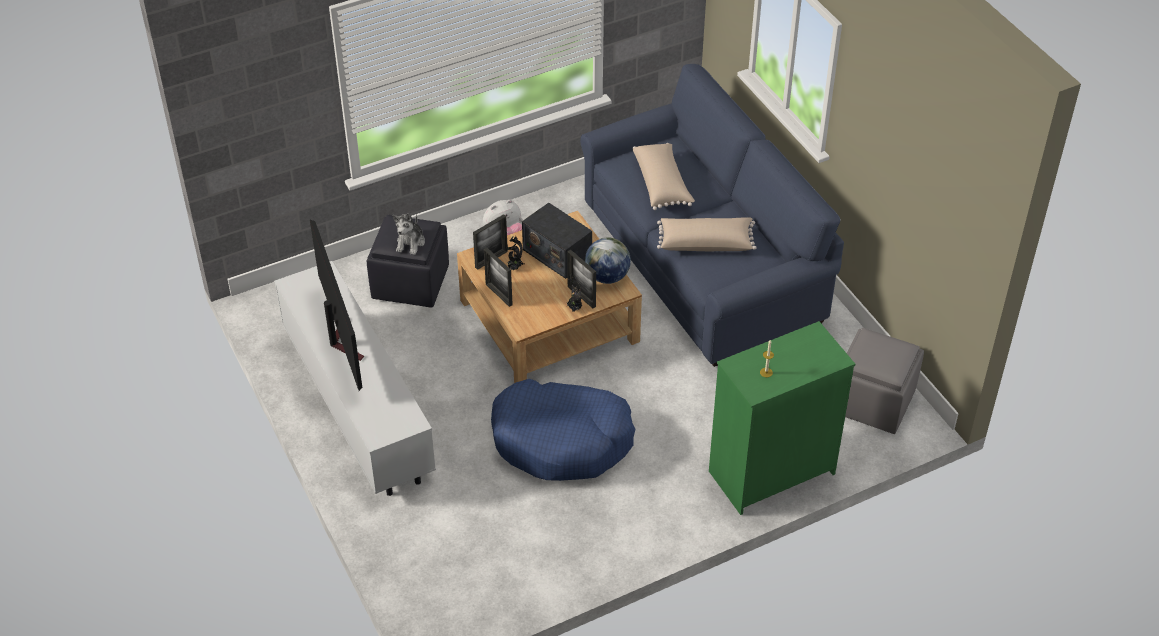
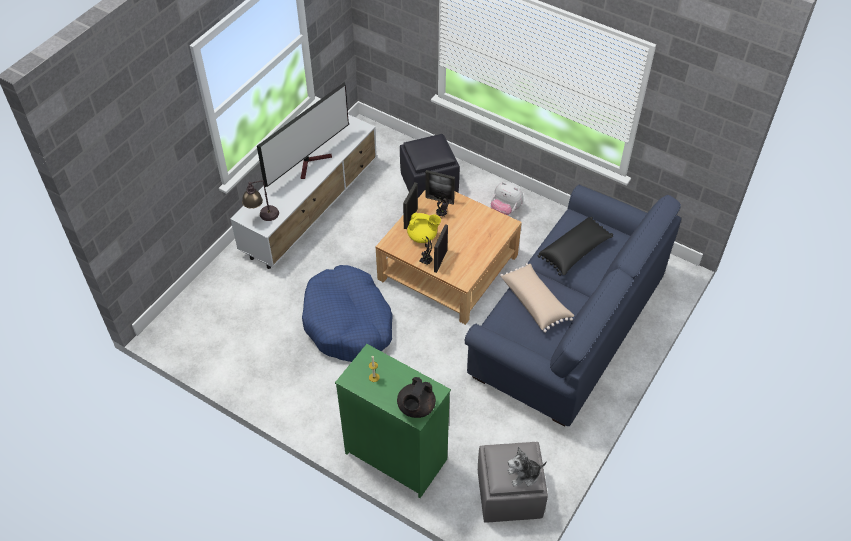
camera: 60 degrees right, 5 degrees up
(394, 419) = (262, 217): none -> table lamp
(410, 243) = (423, 155): plush toy -> plush toy (524, 475)
(534, 296) = (423, 236): none -> yellow teapot
(556, 254) = (470, 230): radio -> none
(607, 276) = (469, 266): globe -> none
(662, 184) = (575, 252): beige pillow -> black pillow
(825, 355) = (416, 407): none -> black teapot

